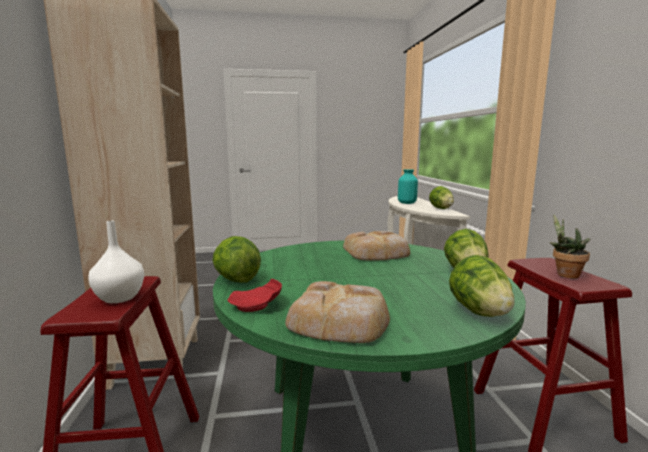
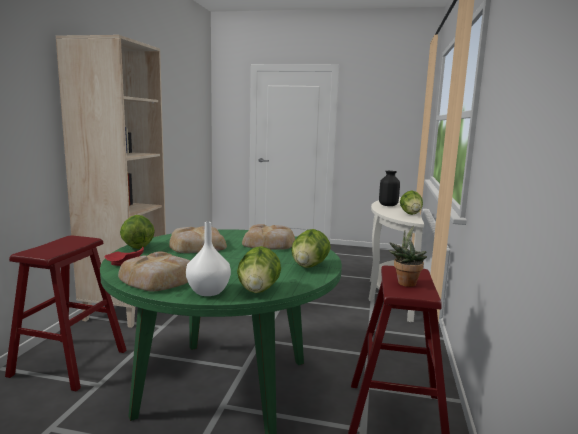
camera: 20 degrees right, 0 degrees up
(120, 298) = (63, 248): white vase -> white vase (209, 292)
(306, 267) = (196, 246): none -> bread
(407, 203) = (388, 205): turquoise vase -> black vase

